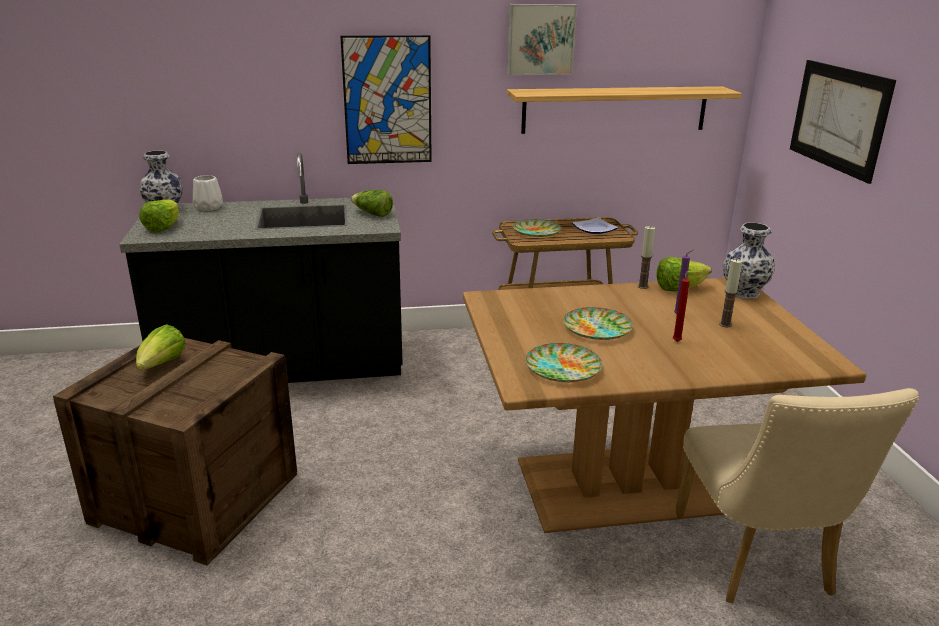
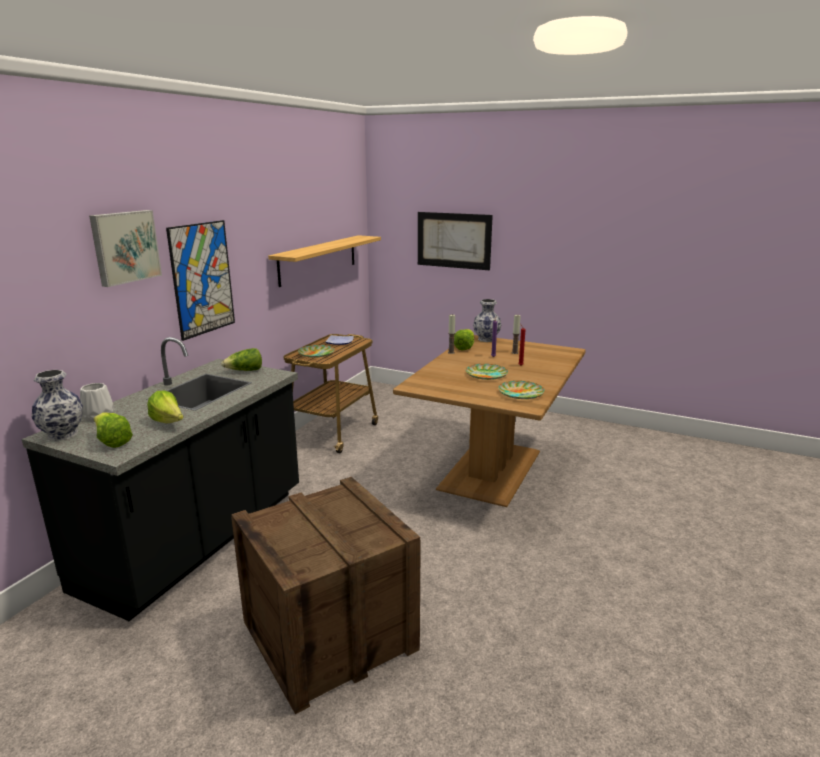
camera: 55 degrees left, 5 degrees down
(162, 365) = (293, 530): lettuce -> lettuce (169, 422)
(540, 39) = (280, 215): picture -> picture (124, 247)
(757, 562) = (575, 463): beige chair -> none

